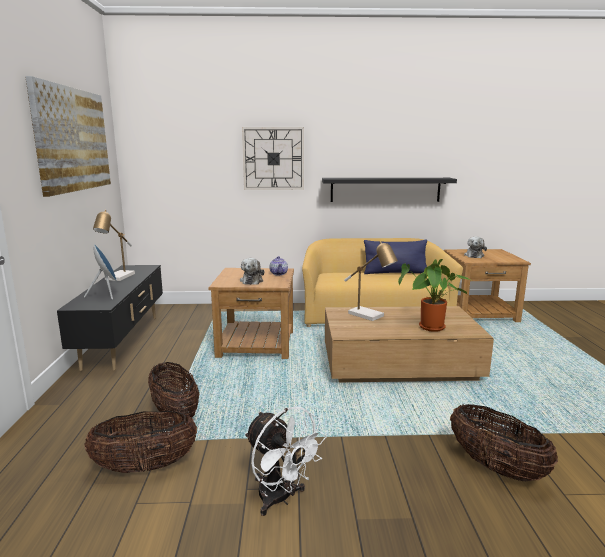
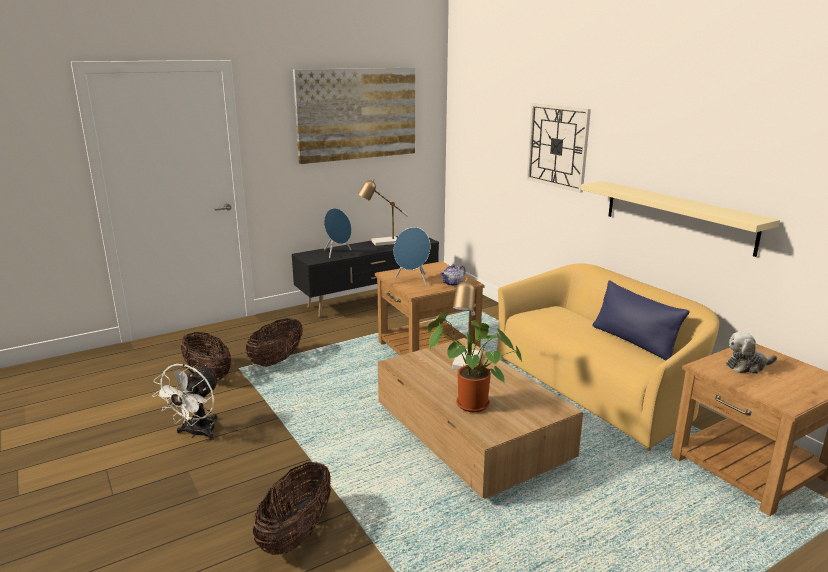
camera: 60 degrees right, 5 degrees up
(252, 281) = (413, 280): plush toy -> blue speaker
(385, 189) = (677, 216): black shelf -> beige shelf

